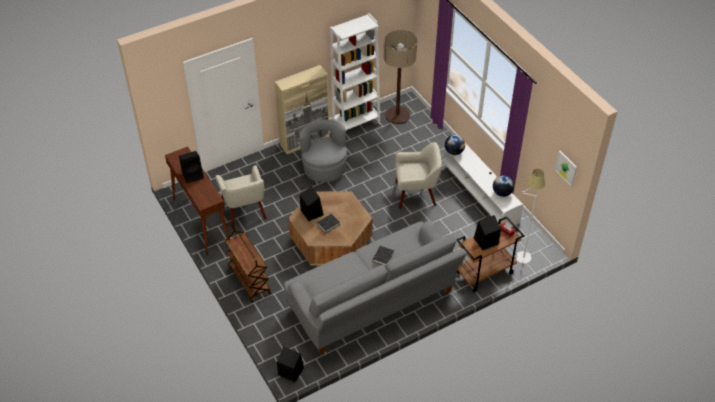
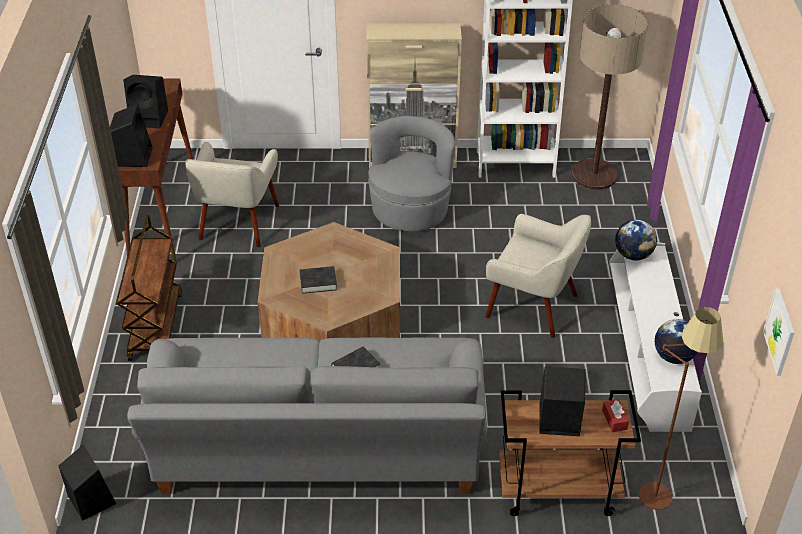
camera: 30 degrees right, 5 degrees down
(311, 212) = (307, 253): black speaker -> black speaker (133, 156)
(522, 251) = (661, 485): white floor lamp -> brown floor lamp

